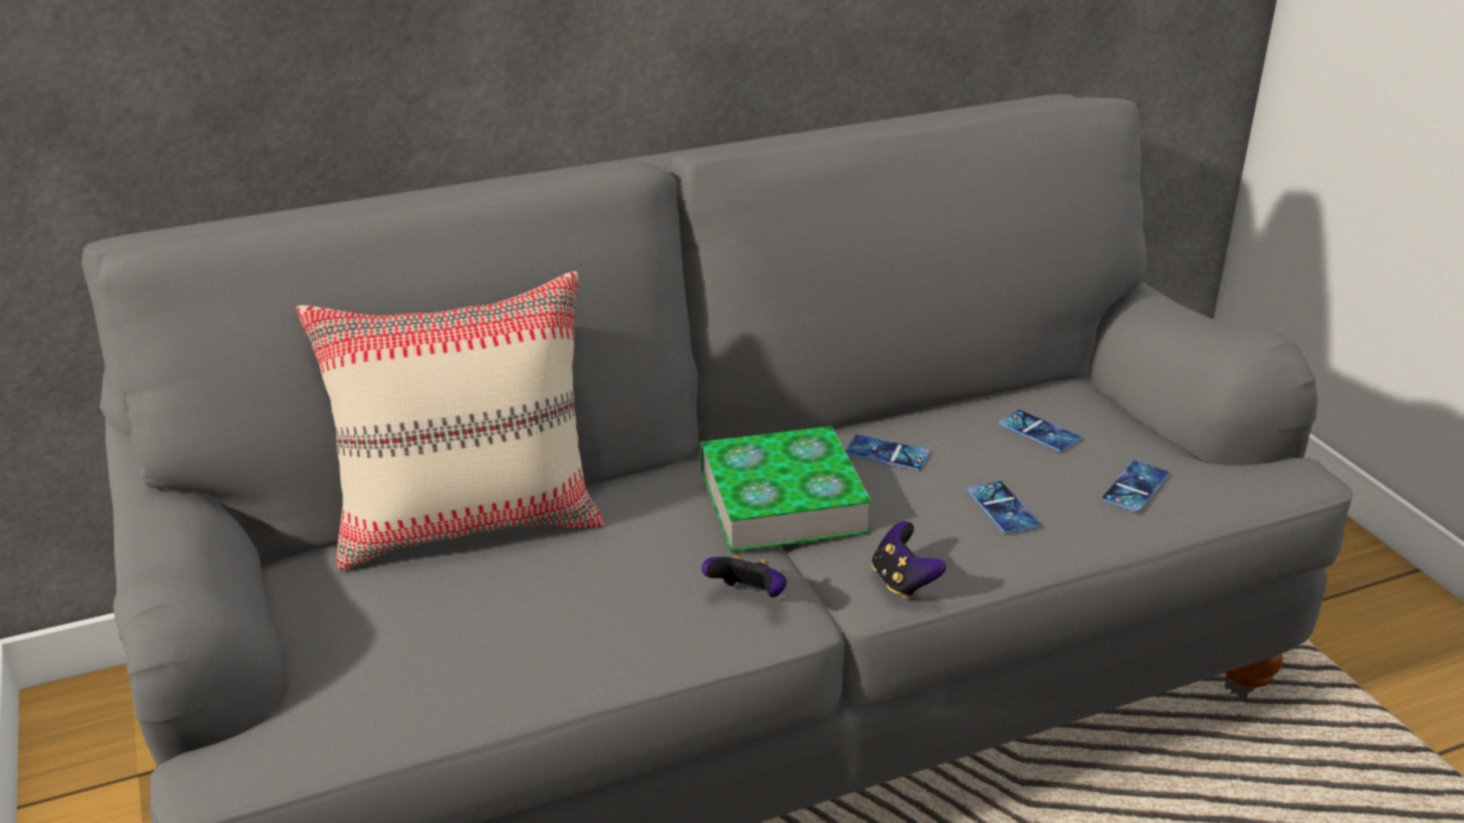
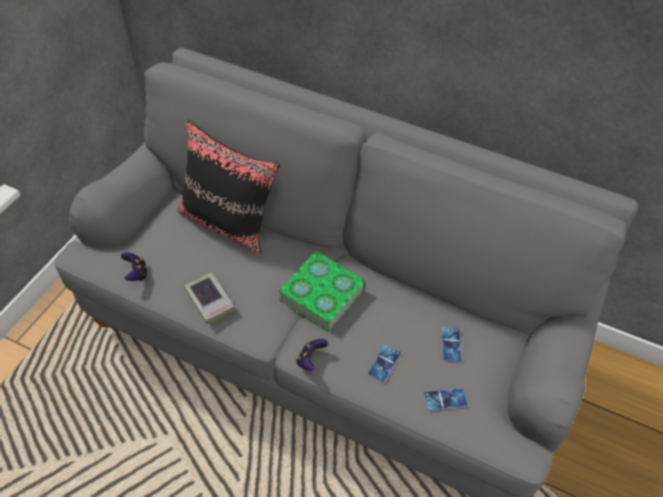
camera: 45 degrees right, 20 degrees up
(470, 523) = (228, 223): beige pillow -> black pillow
(620, 630) = (210, 300): none -> book
(748, 597) = (259, 321): game controller -> game controller (136, 274)
(887, 453) = (383, 305): phone -> none

